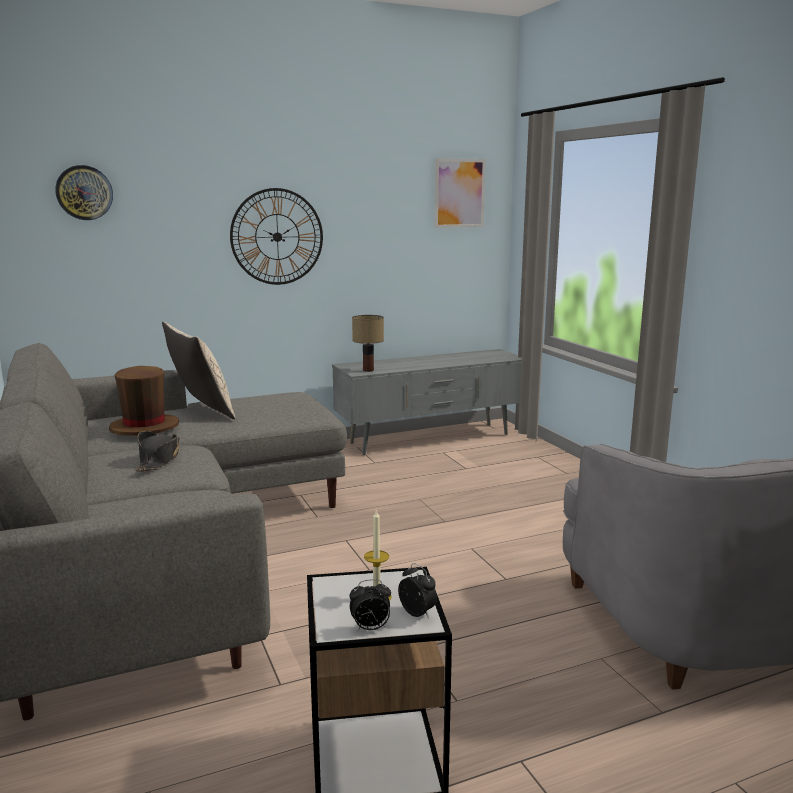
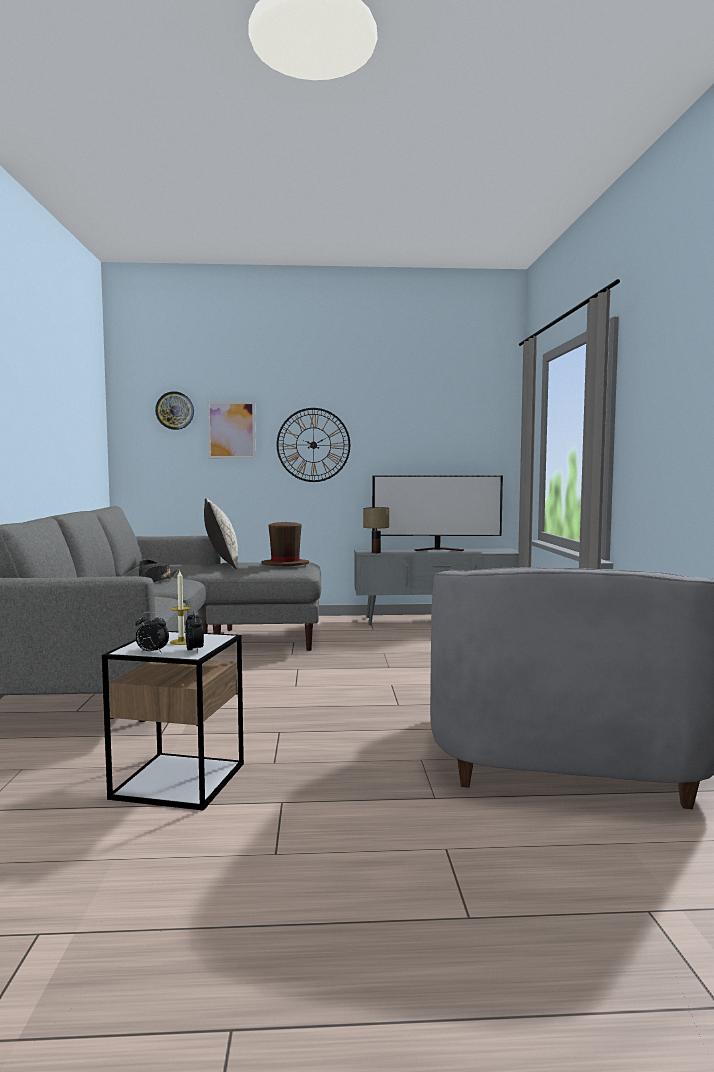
camera: 20 degrees right, 10 degrees down
(144, 427) = (170, 568): brown hat -> brown hat (285, 565)
(431, 359) = (439, 550): none -> television
(459, 193) = (471, 412): picture -> picture (231, 430)

